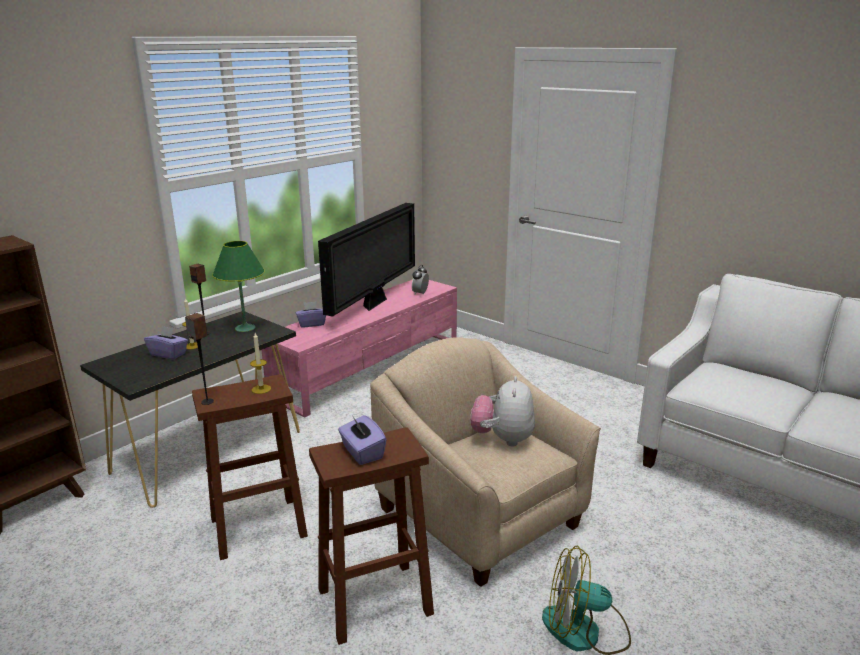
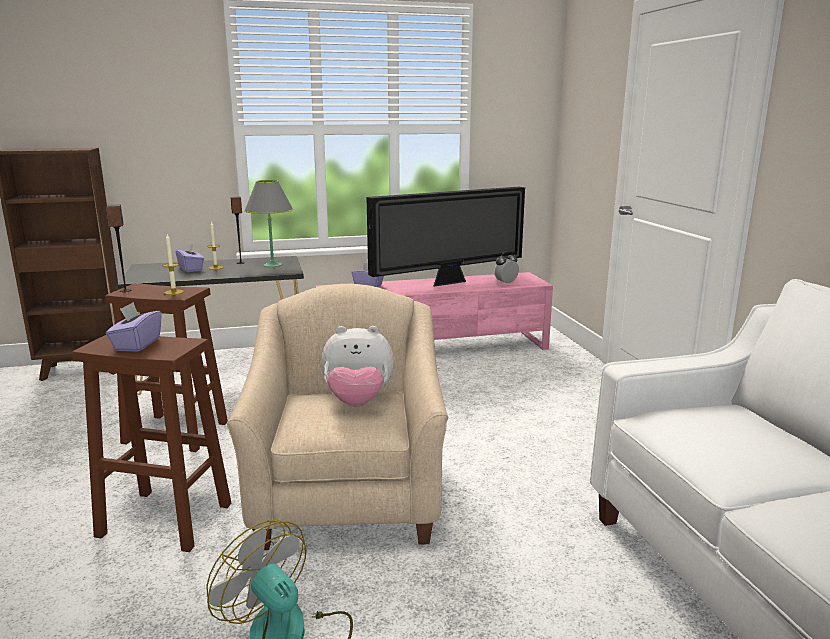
camera: 35 degrees right, 5 degrees down
(245, 328) = (273, 265): green table lamp -> grey table lamp
(503, 439) = (358, 402): plush toy -> plush toy turned 135 degrees counterclockwise

